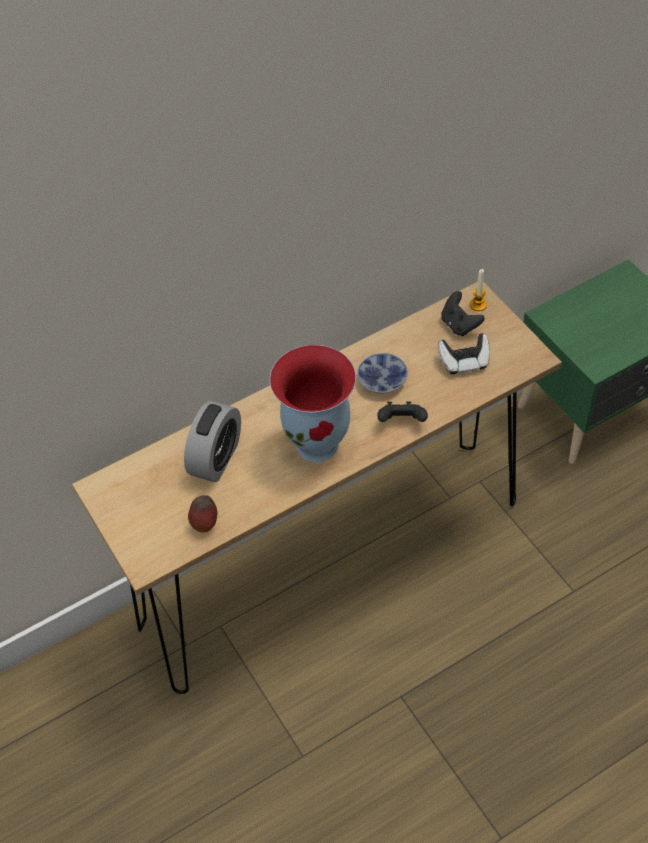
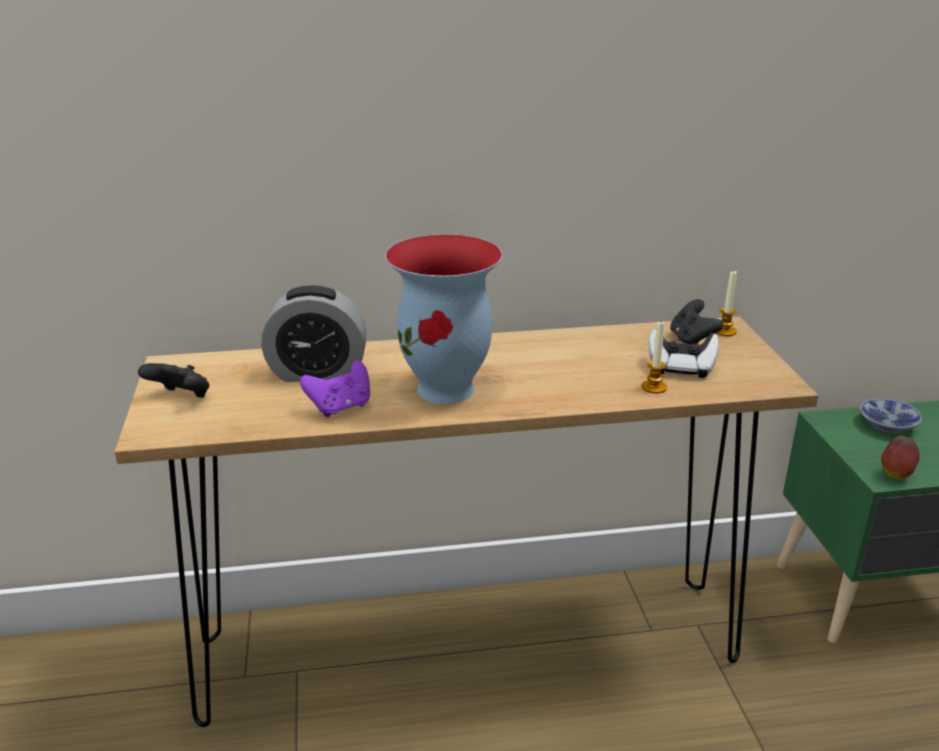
camera: 20 degrees right, 25 degrees down
(205, 524) = (253, 418): apple -> apple (895, 475)
(216, 458) = (318, 373): alarm clock -> alarm clock turned 45 degrees clockwise
(257, 490) = (340, 407): none -> purple game controller
(382, 378) = (566, 359): bowl -> bowl (888, 424)
(402, 422) = (566, 396): black game controller -> black game controller (181, 398)
(455, 391) = (654, 387): none -> candle

